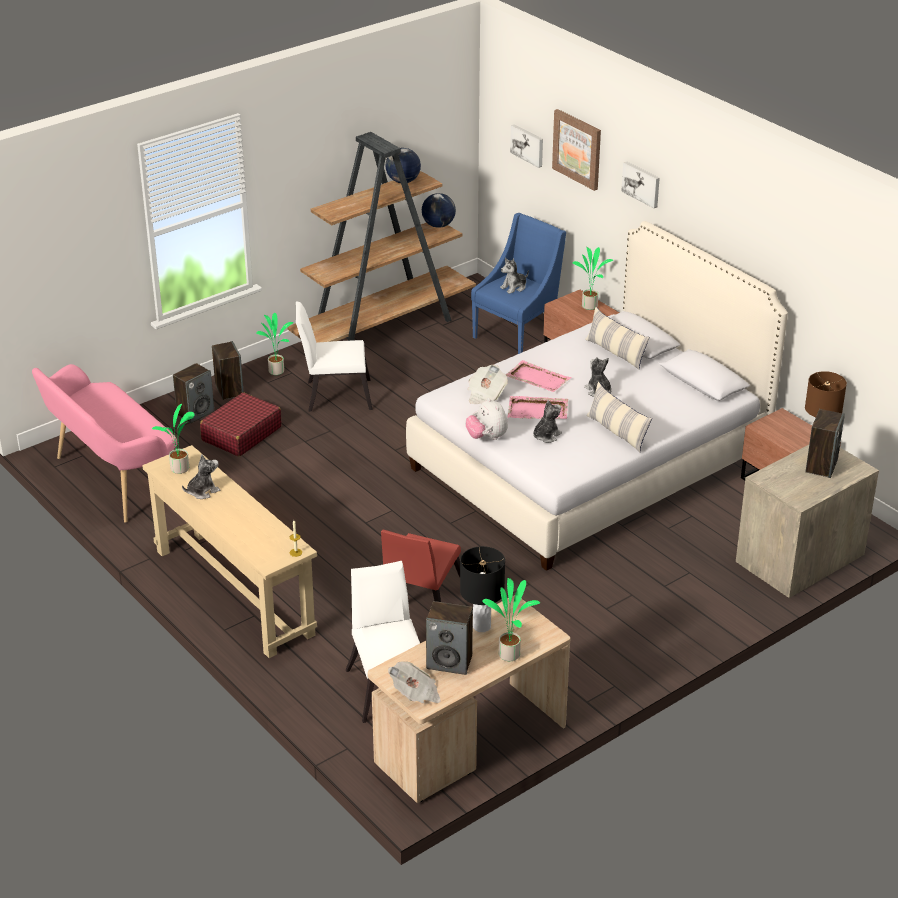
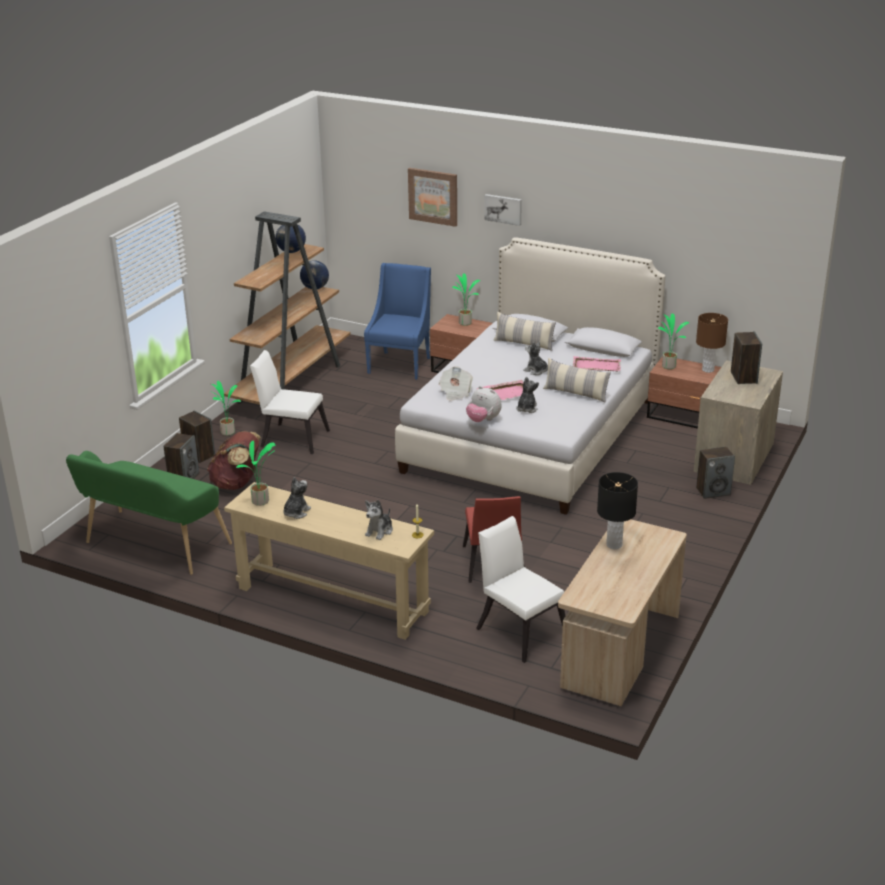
camera: 25 degrees left, 5 degrees down
(113, 480) = (152, 546): pink bench -> green bench
(241, 434) = (237, 483): red suitcase -> brown backpack
(334, 395) = (291, 437): white chair -> white chair turned 45 degrees clockwise
(415, 694) = (611, 606): newspaper -> none
(450, 662) = (615, 576): speaker -> speaker (713, 491)
(510, 654) = (654, 557): potted plant -> potted plant (669, 366)
(514, 287) = (397, 322): plush toy -> plush toy (379, 531)
(528, 145) = (379, 206): picture -> none
(537, 378) = (483, 373): pink tray -> pink tray (596, 366)

